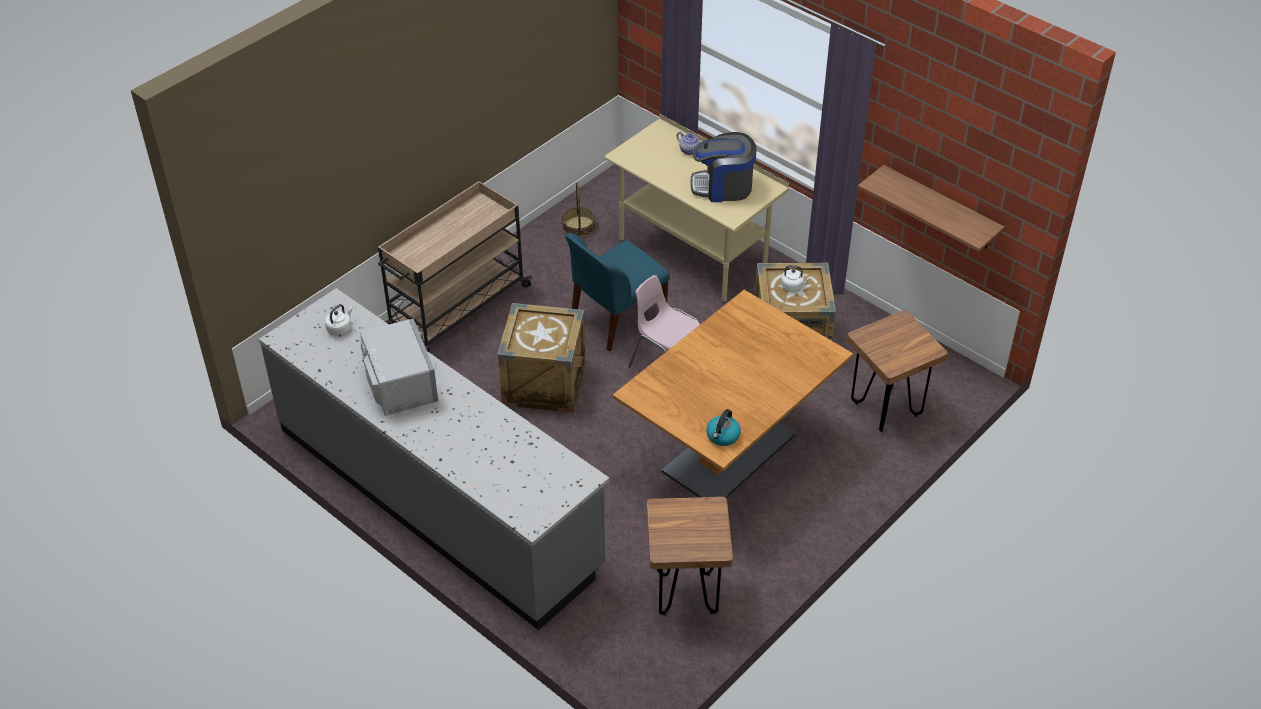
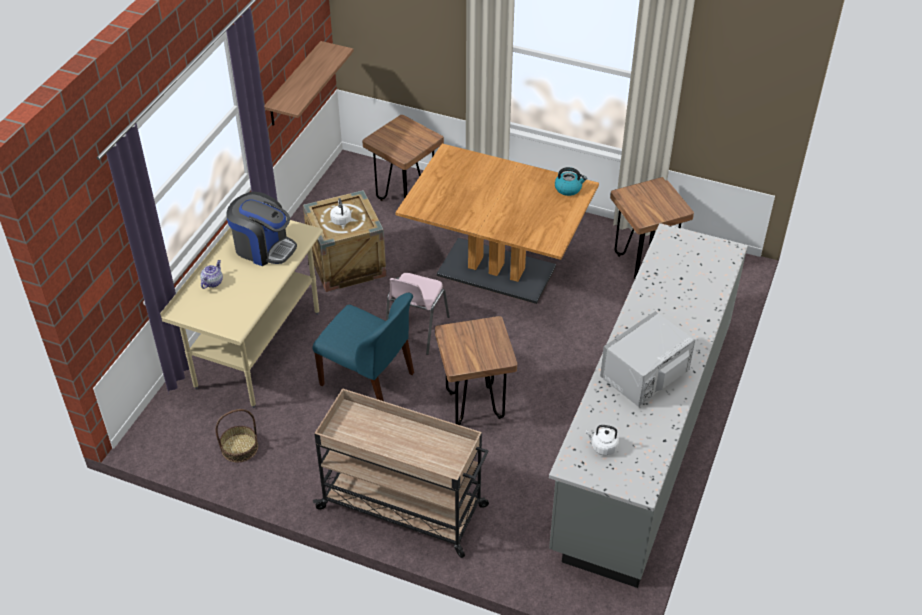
camera: 110 degrees left, 0 degrees up
(544, 383) = (474, 406): crate -> brown stool
(723, 187) = (263, 248): coffee machine -> coffee machine turned 45 degrees counterclockwise

